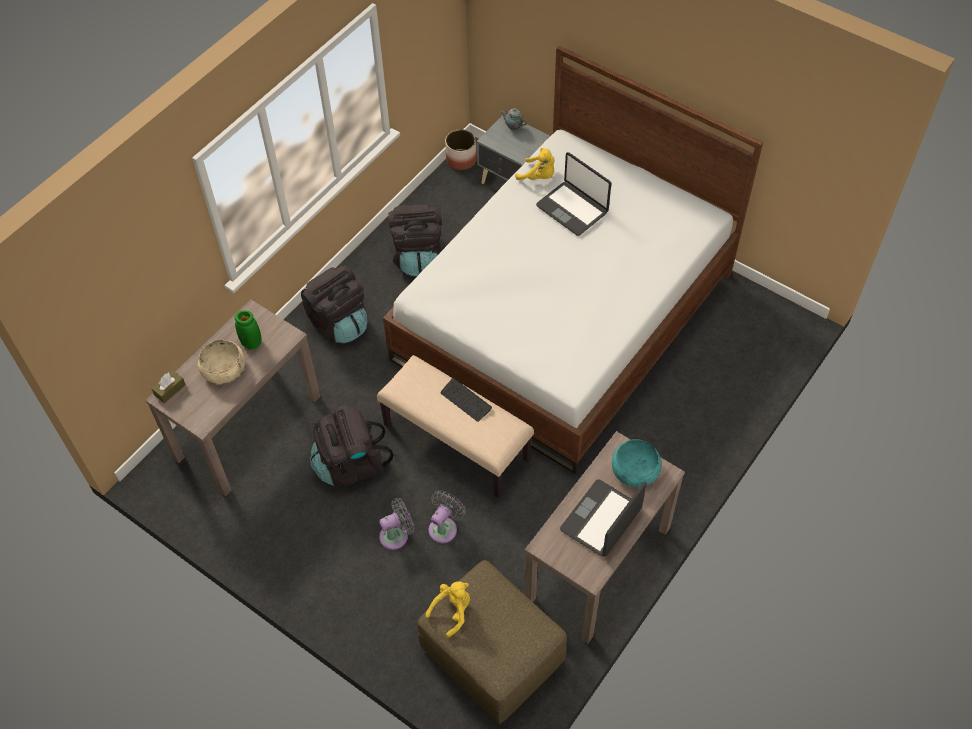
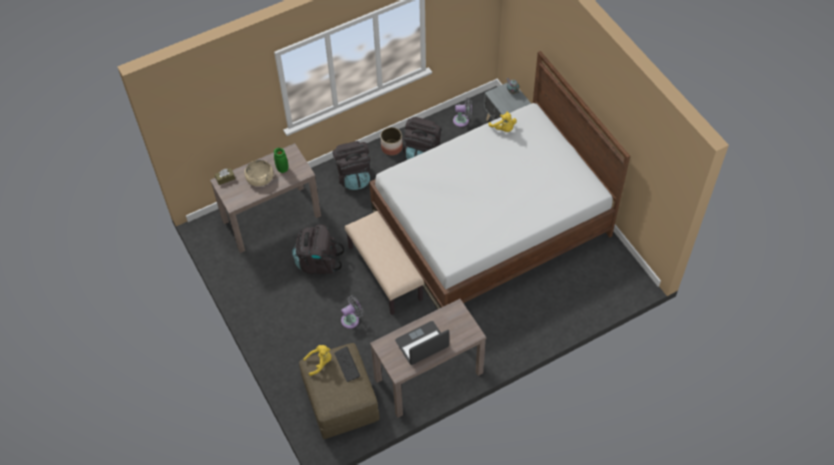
camera: 25 degrees right, 0 degrees up
(397, 535) = (322, 313): grey fan -> grey fan (463, 120)
(461, 160) = (482, 100): planter -> planter (392, 147)
(465, 400) = (392, 249): keyboard -> keyboard (347, 364)
(572, 208) = (512, 156): laptop -> none
(635, 469) = (457, 324): turquoise bowl -> none

